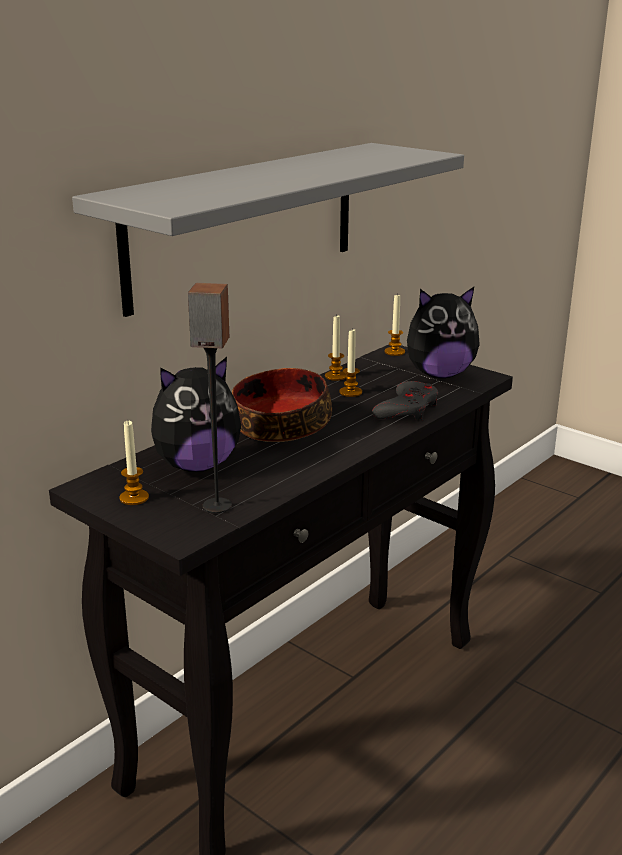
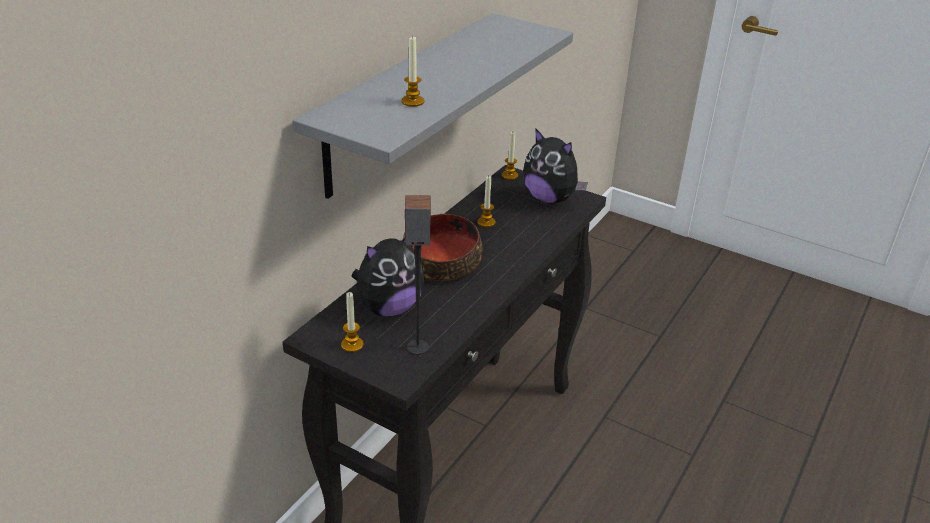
camera: 10 degrees left, 10 degrees up
(335, 376) = (470, 205): candle -> candle (412, 101)
(407, 409) = (534, 237): grey game controller -> none
(439, 374) = (550, 198): plush toy -> plush toy turned 60 degrees clockwise

